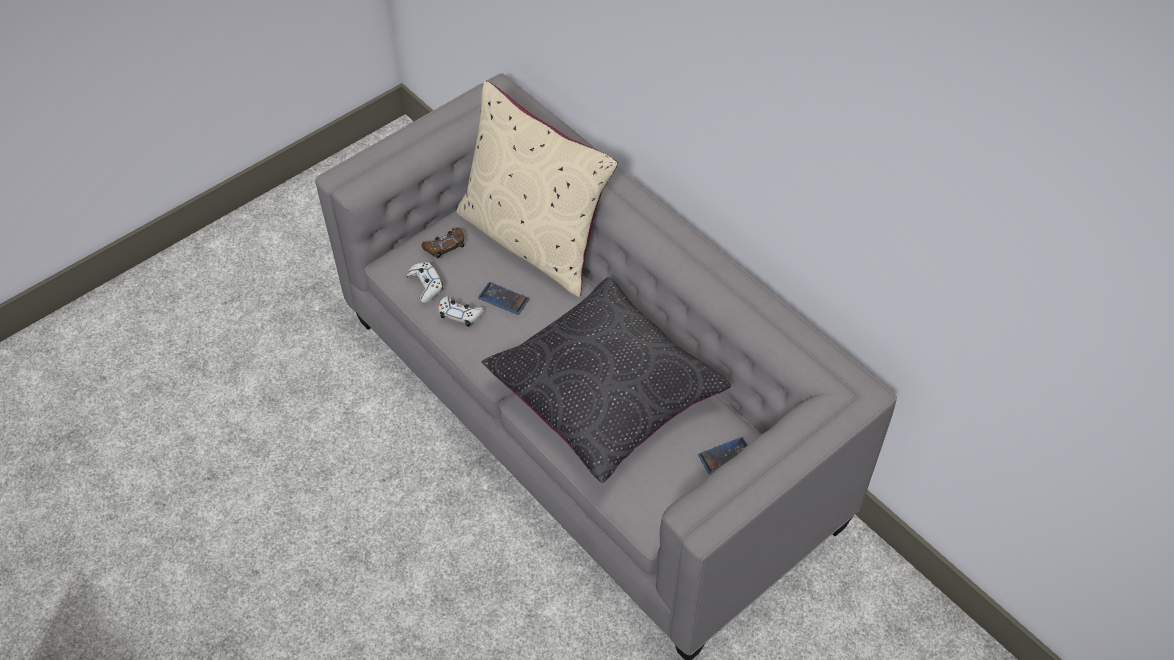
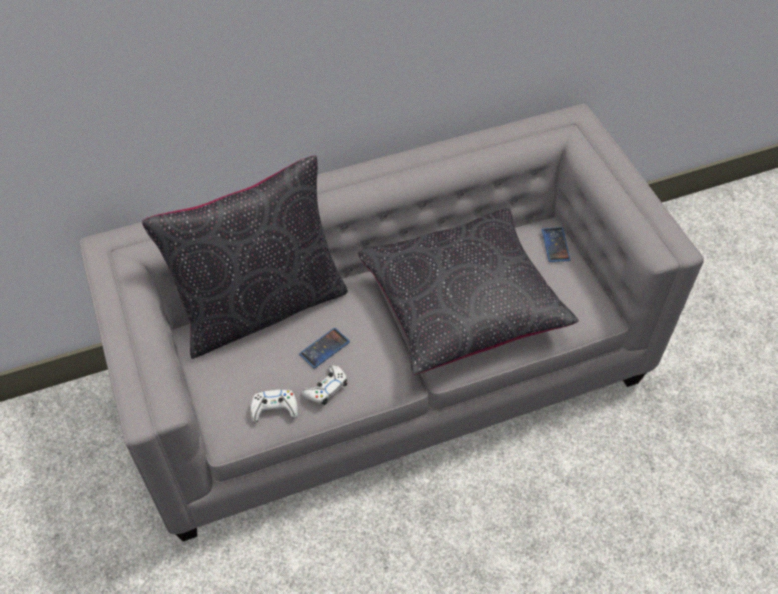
camera: 70 degrees left, 0 degrees up
(445, 246) = (232, 379): brown game controller -> none
(534, 239) = (261, 306): beige pillow -> black pillow

